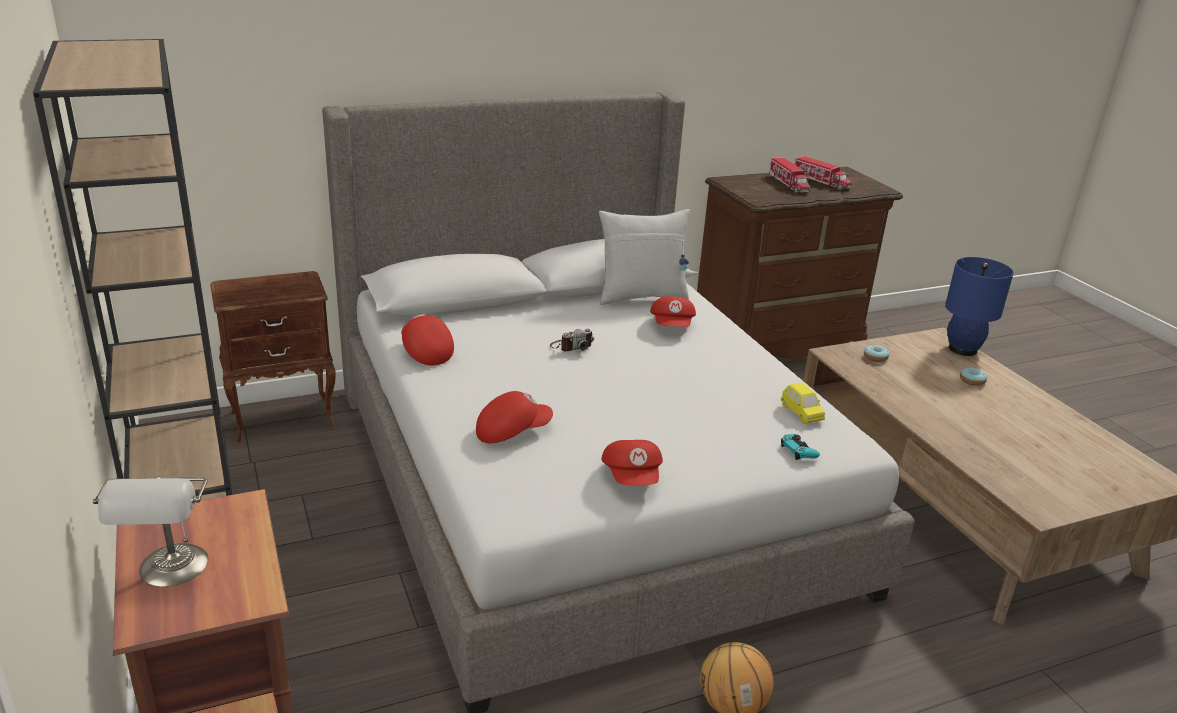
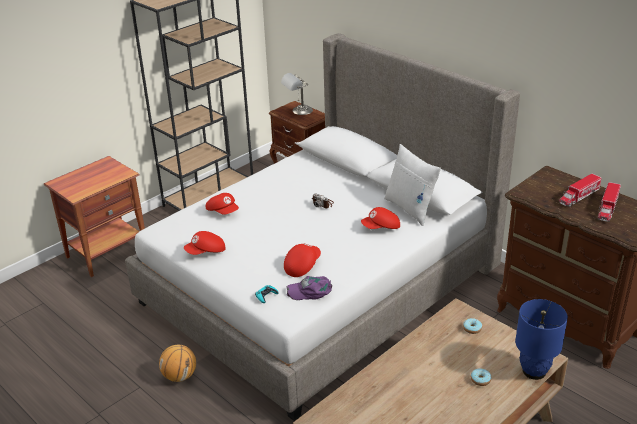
camera: 70 degrees right, 5 degrees up
(172, 574) = (82, 177): white table lamp -> white table lamp (298, 111)
(425, 351) = (281, 169): red cap -> red cap (302, 266)
(801, 413) = (310, 291): yellow toy car -> purple cap

